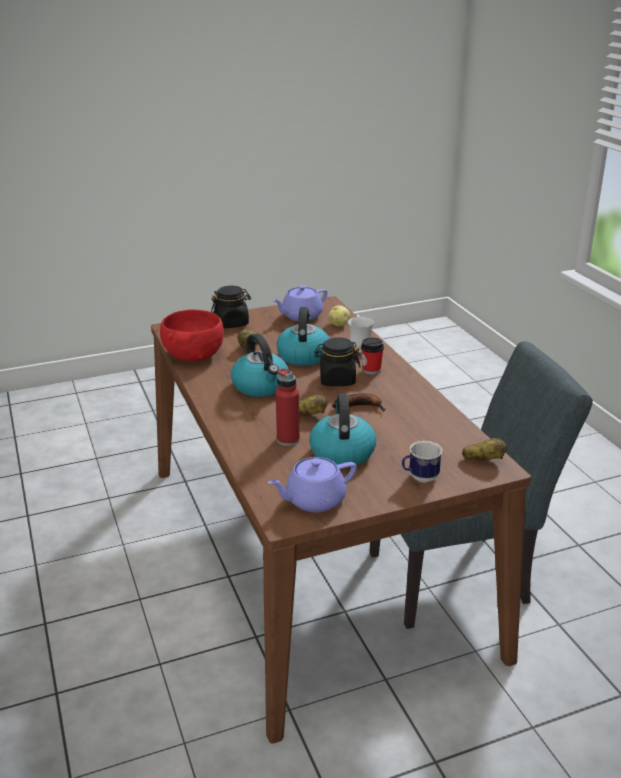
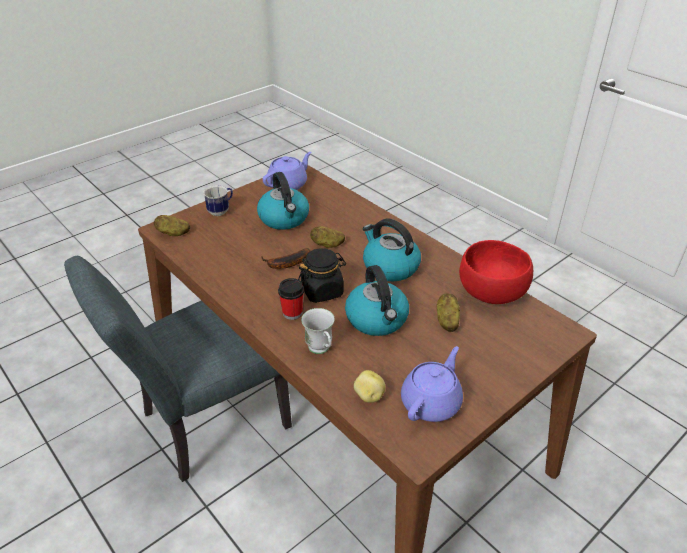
camera: 160 degrees right, 10 degrees up
(232, 323) = (506, 361): black jar -> none
(288, 440) = (330, 220): red bottle -> none

